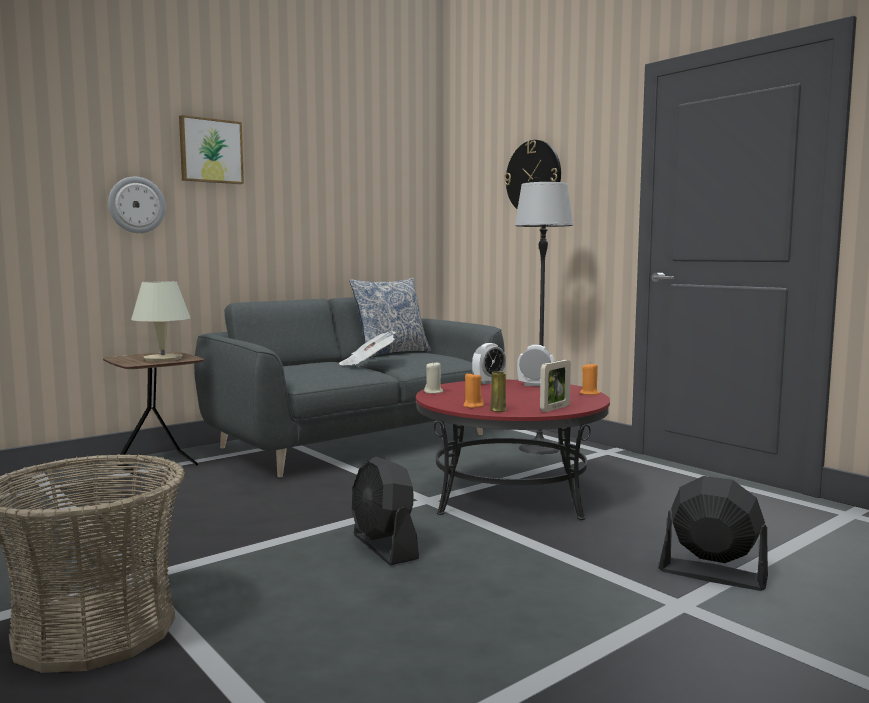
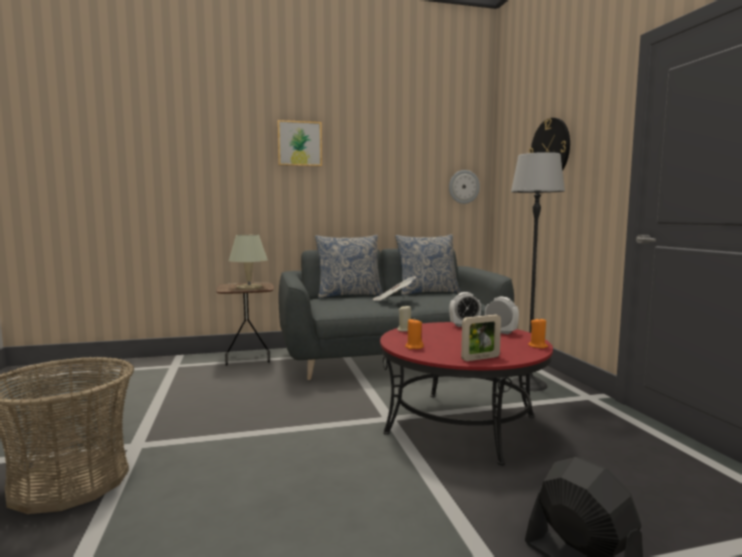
camera: 25 degrees right, 0 degrees up
(136, 205) = (247, 183): wall clock -> wall clock (463, 187)
(299, 362) = (349, 295): none -> pillow
(384, 547) = (313, 456): black fan -> none
(498, 410) = (427, 354): yellow vase -> none

